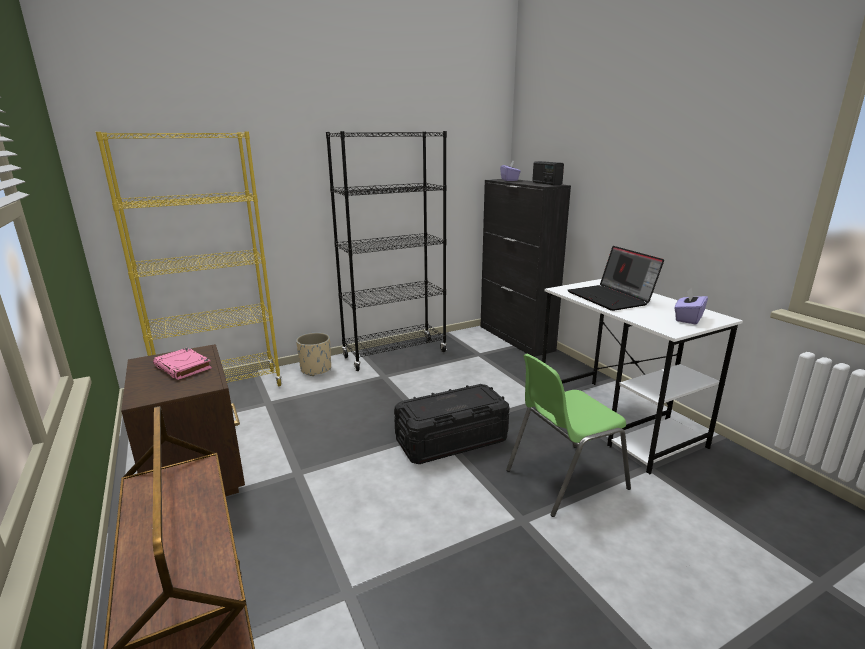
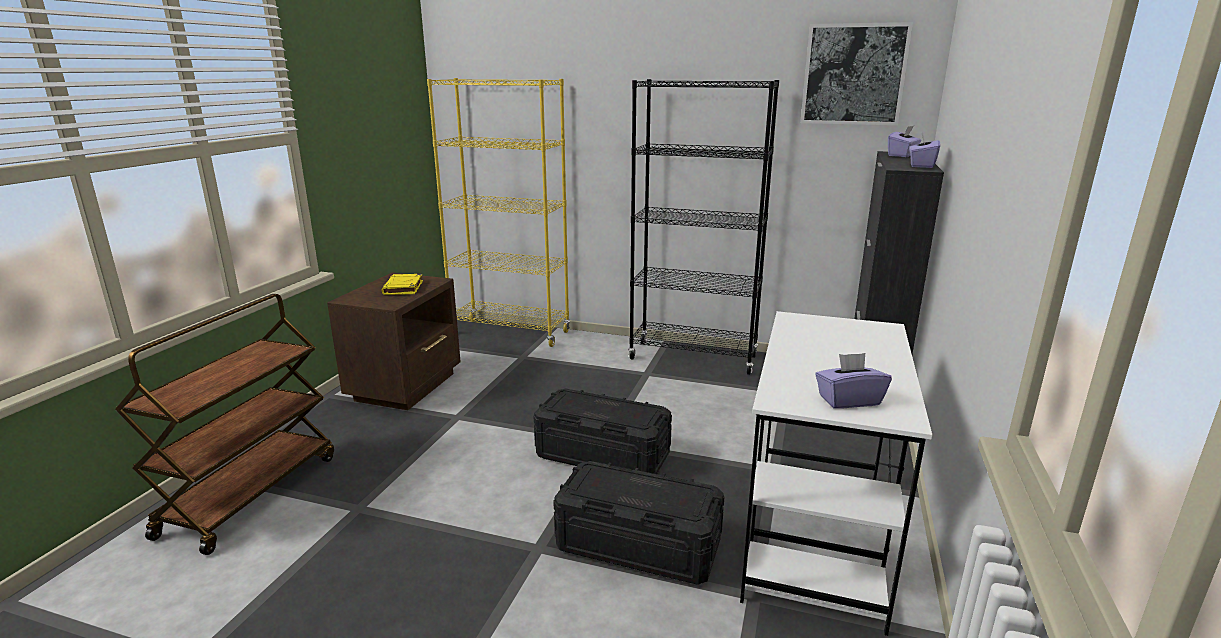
camera: 45 degrees right, 0 degrees up
(183, 367) = (403, 288): pink book -> yellow book
(316, 369) = (601, 344): beige planter -> none
(465, 127) = (853, 74): none -> picture
(546, 183) = (921, 165): radio -> purple tissue box
(563, 479) = (638, 545): green chair -> black storage box
(611, 298) = (824, 346): laptop -> none

